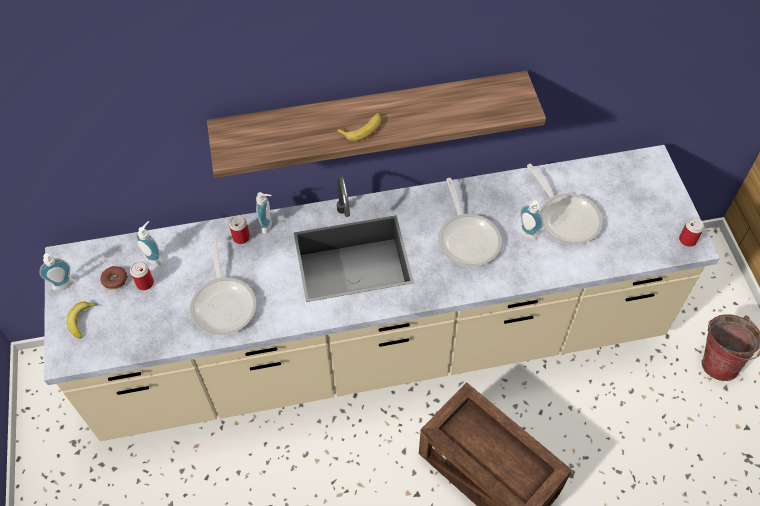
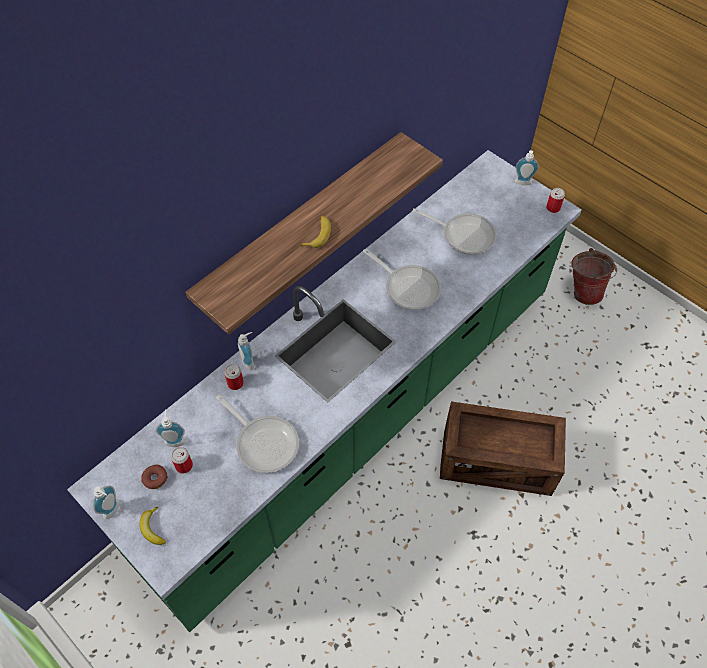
camera: 35 degrees left, 0 degrees up
(381, 346) = (353, 418): beige counter -> green counter
(526, 234) = (447, 262): soap dispenser -> soap dispenser (523, 183)

